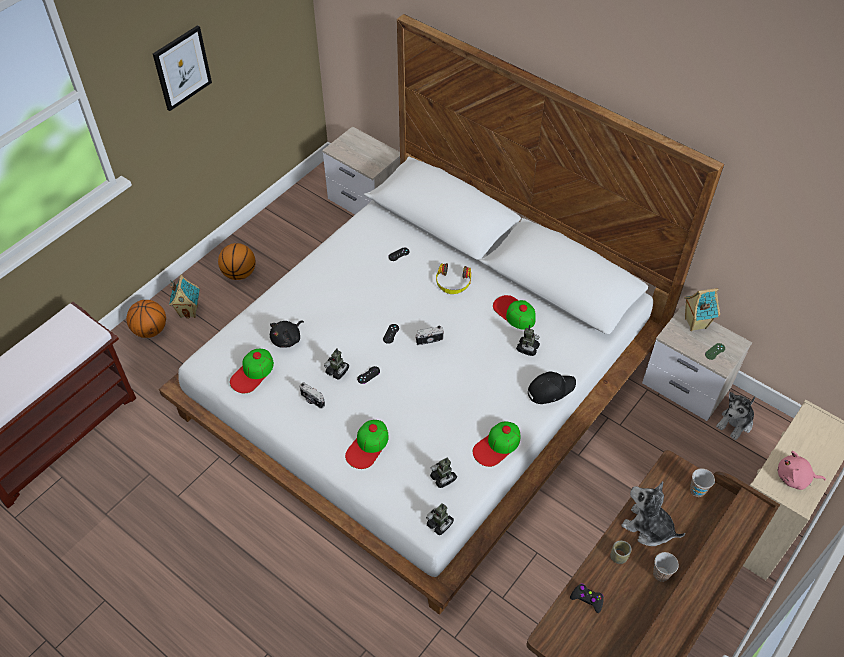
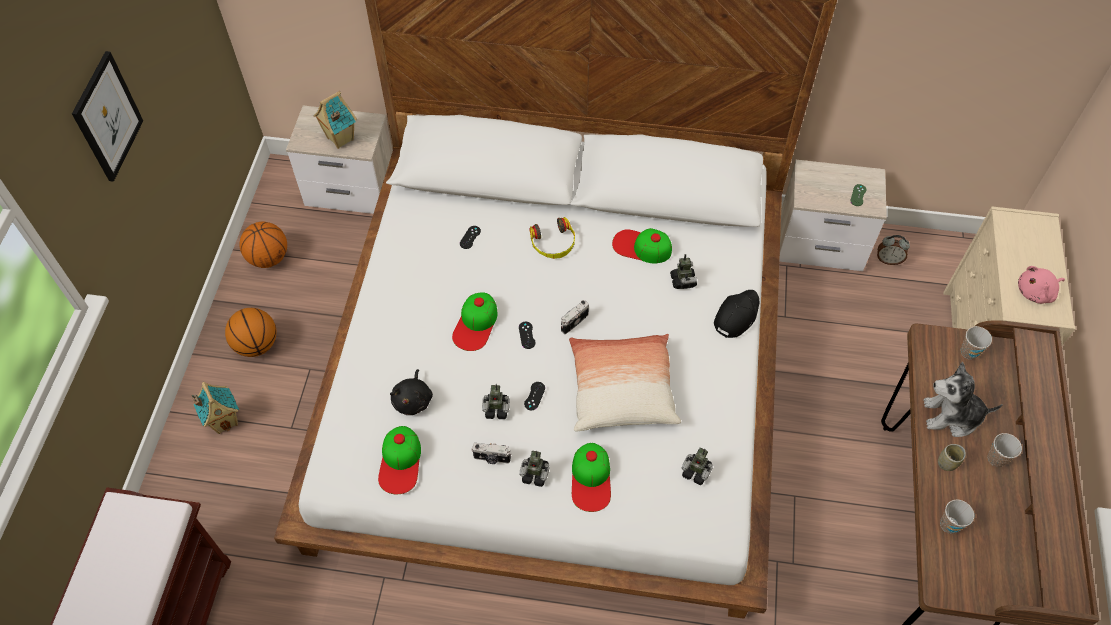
camera: 30 degrees left, 5 degrees up
(150, 330) = (191, 468): basketball -> basketball (269, 258)
(430, 400) = (621, 390): none -> pillow
(440, 524) = (727, 525): toy robot -> toy robot (535, 474)
(497, 446) = (726, 405): cap -> cap (476, 324)
(587, 599) = (949, 525): black game controller -> cup
(694, 323) = (820, 174): toy house -> toy house (339, 139)
(735, 423) = (888, 260): plush toy -> alarm clock

